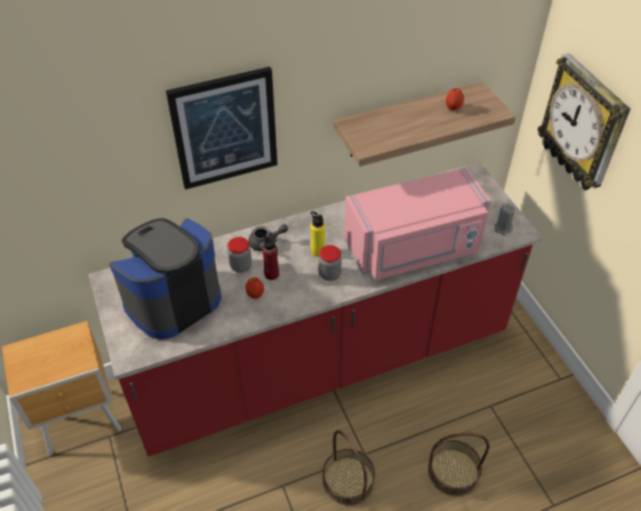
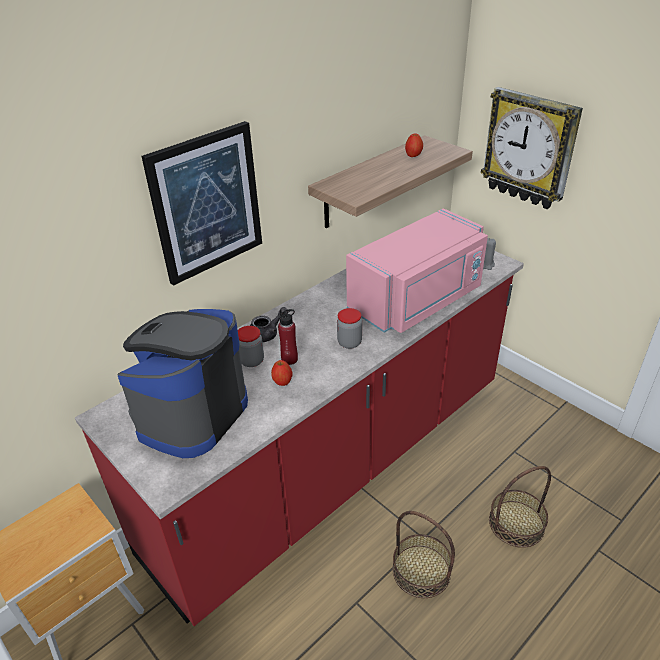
camera: 20 degrees left, 10 degrees down
(317, 251) = (325, 326): yellow bottle -> none

